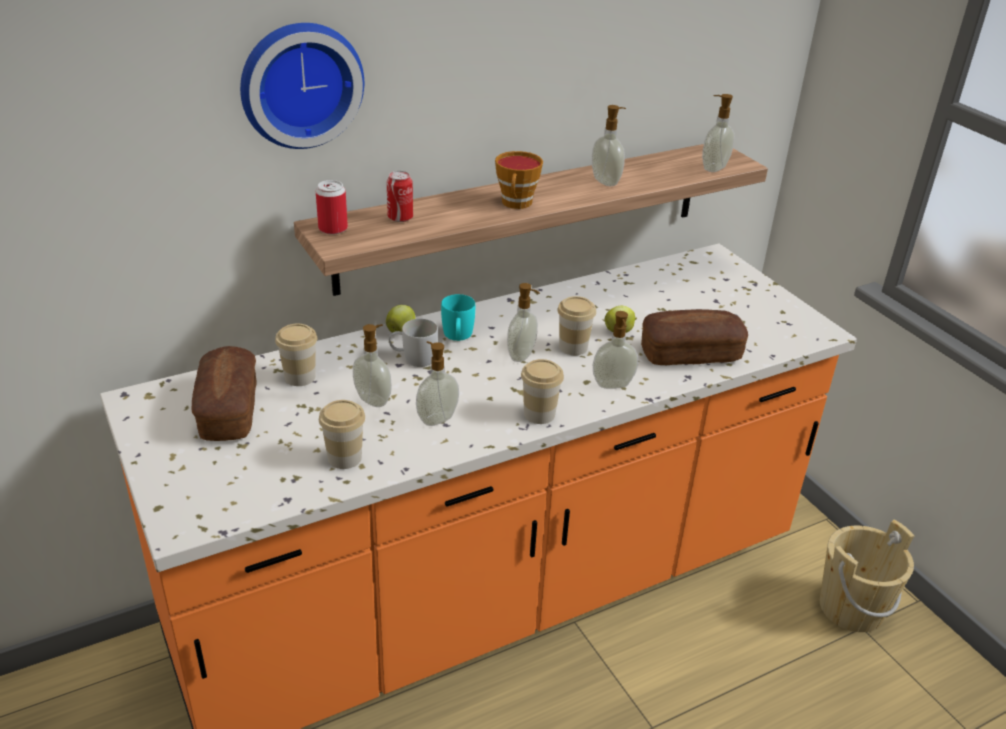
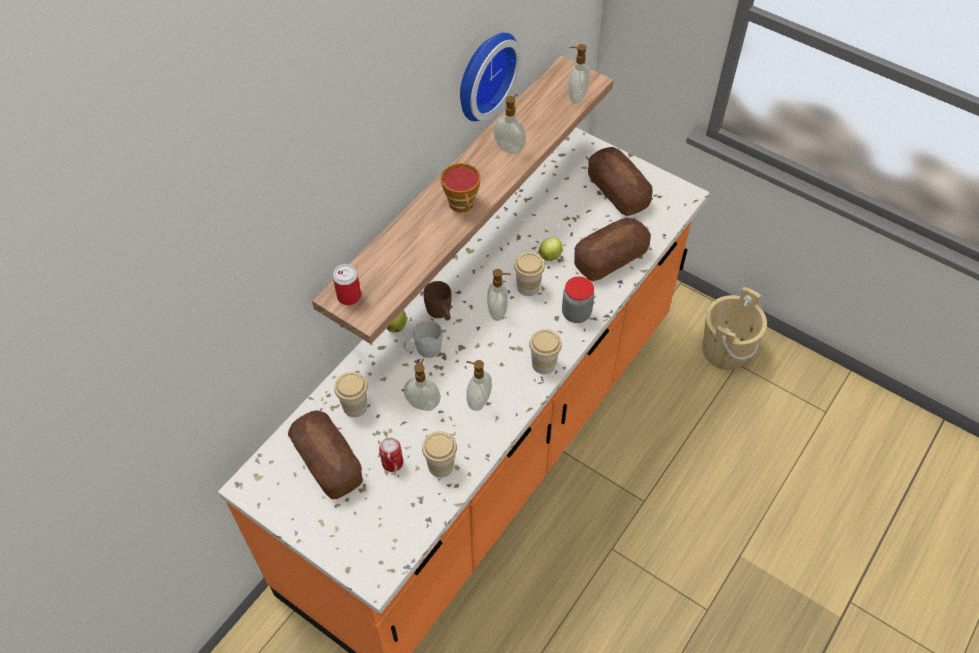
camera: 25 degrees left, 20 degrees up
(299, 83) = (304, 213): wall clock -> wall clock (483, 74)
(400, 218) = (389, 260): can -> can (392, 463)
(457, 337) = (440, 313): turquoise mug -> brown mug
(613, 385) = (576, 313): soap dispenser -> jar
(739, 305) = (617, 191): none -> bread

